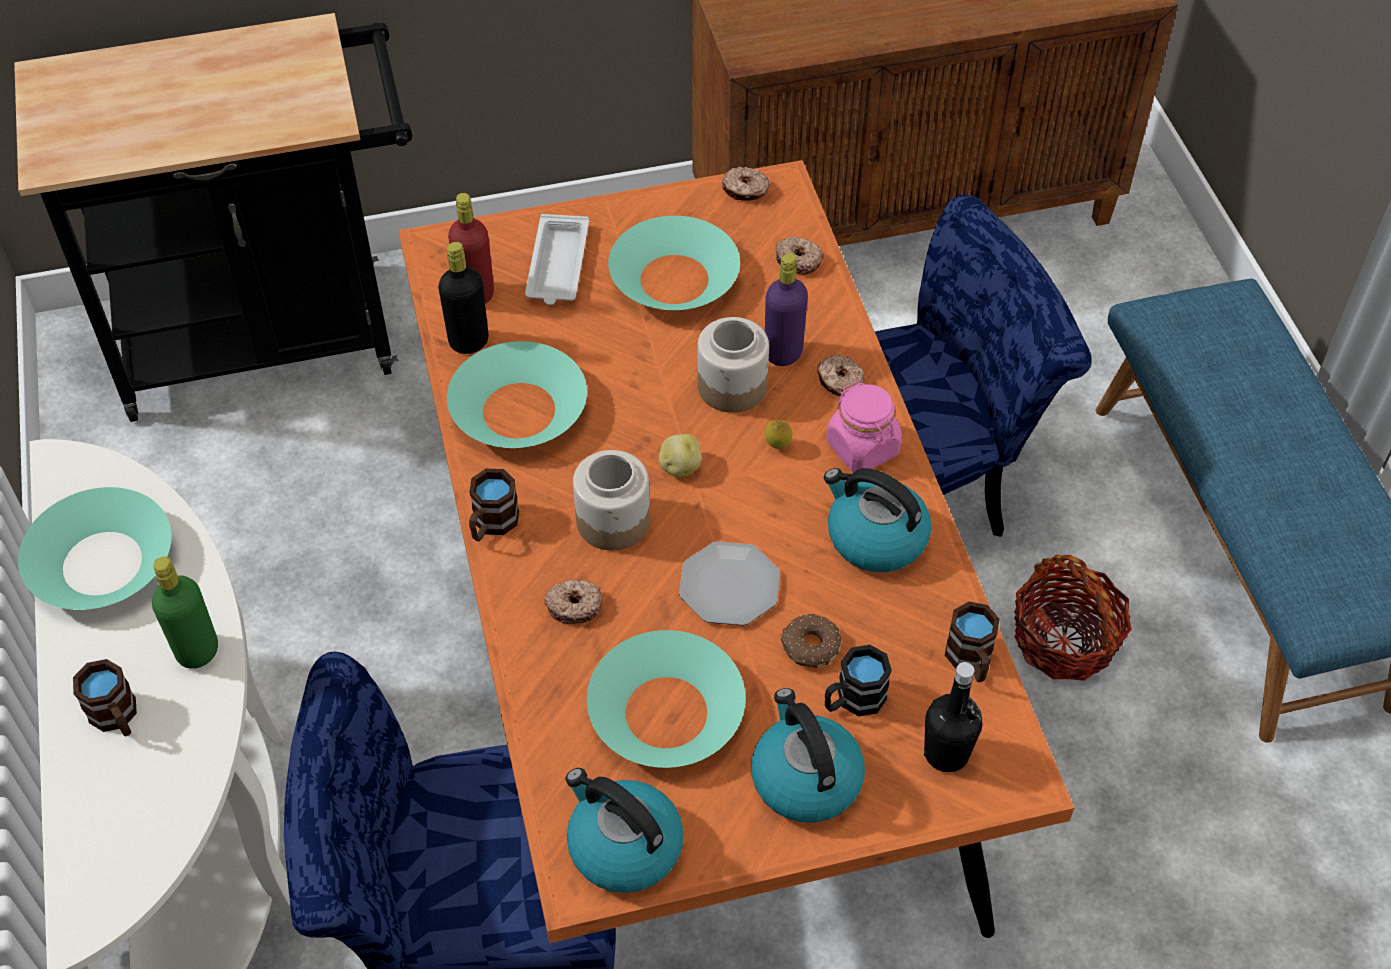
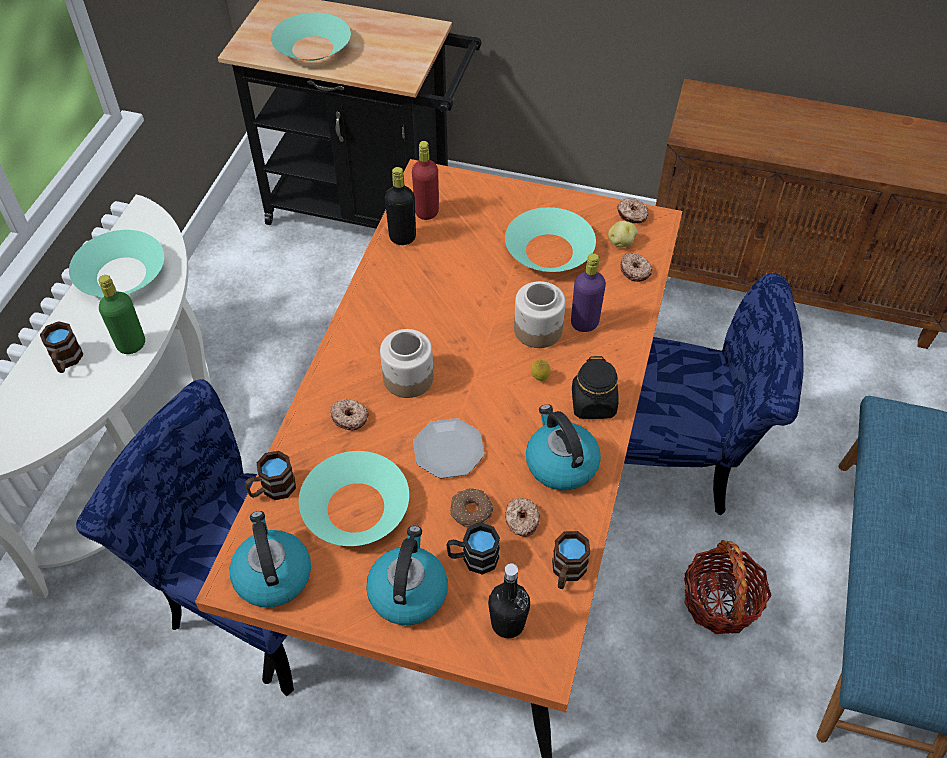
camera: 30 degrees right, 0 degrees up
(491, 525) = (338, 348): brown mug -> brown mug (272, 489)
(519, 410) = (402, 289): turquoise bowl -> turquoise bowl (313, 48)
(557, 266) = (485, 215): white tray -> none
(679, 467) = (471, 364): potato -> potato (620, 242)
(840, 382) = (608, 356): donut -> donut (521, 520)
(863, 448) = (593, 404): pink jar -> black jar

